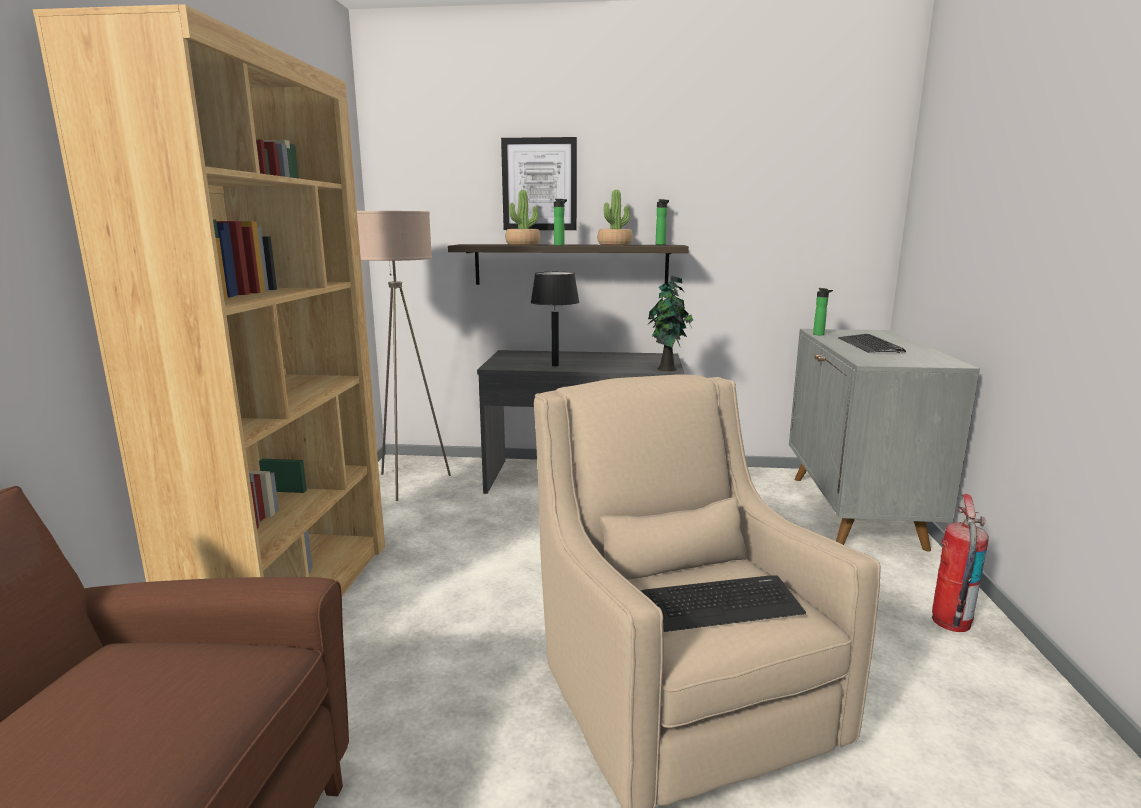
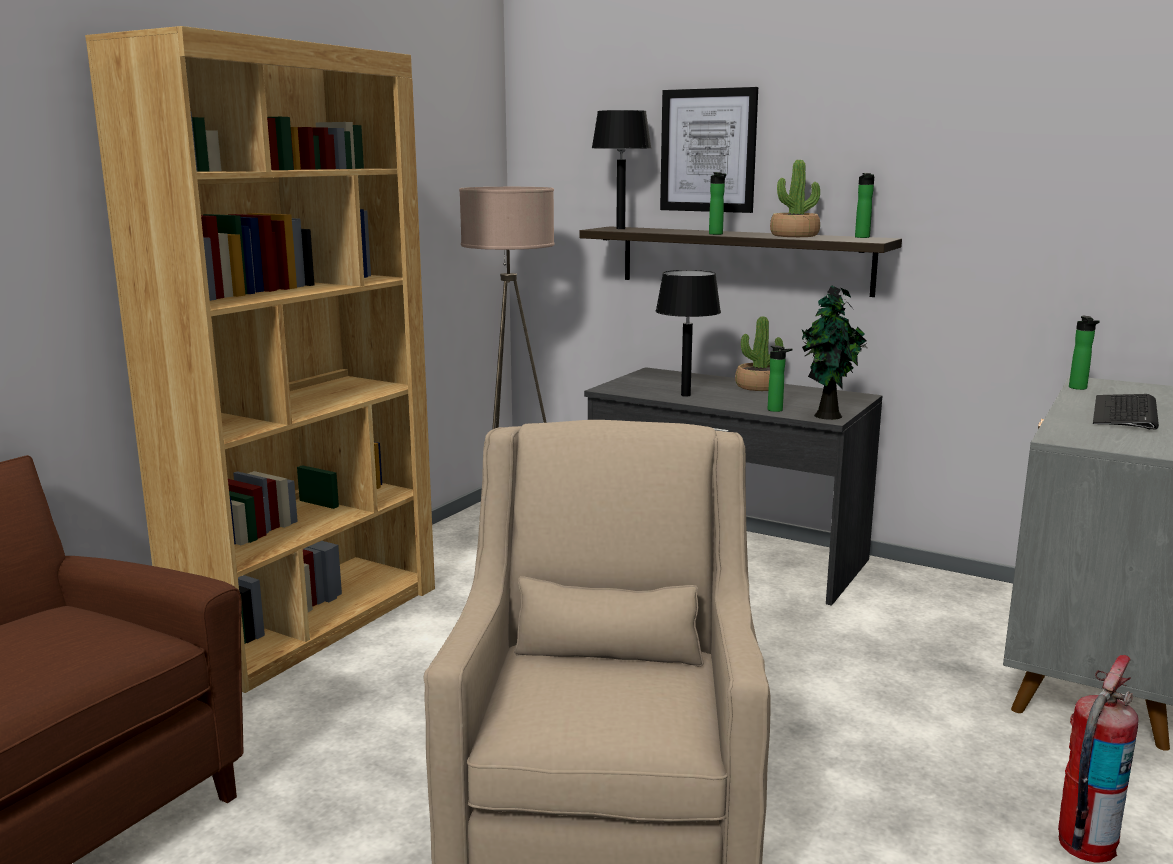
camera: 25 degrees right, 0 degrees up
(477, 244) = (621, 228): none -> black table lamp
(523, 244) = (675, 231): potted plant -> potted plant (758, 387)
(630, 369) = (777, 410): none -> bottle
(719, 604) = (595, 699): keyboard -> none

